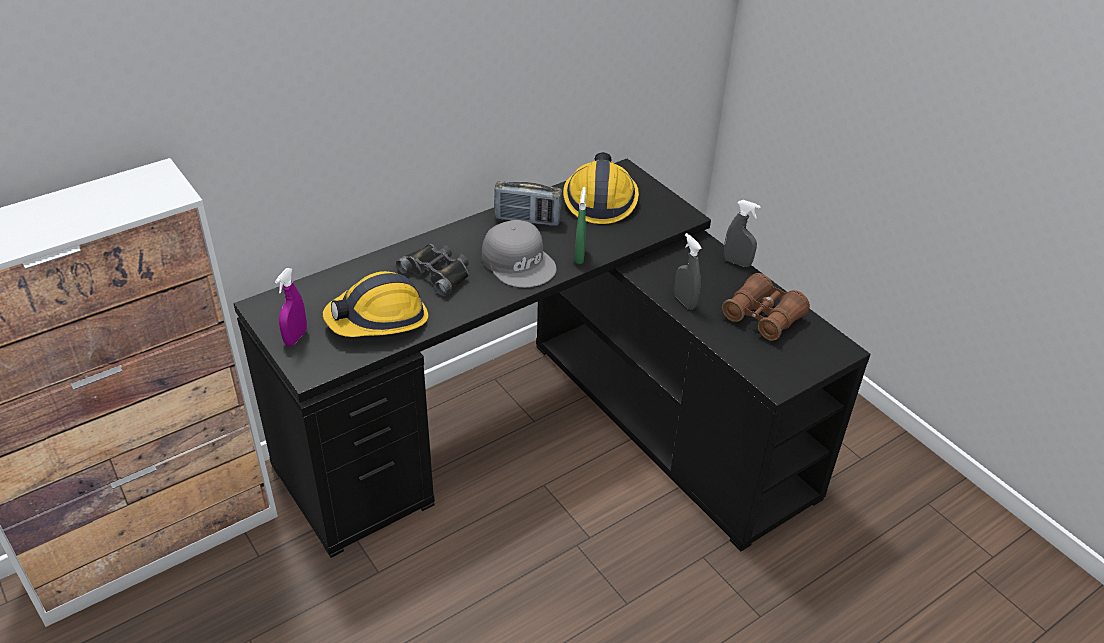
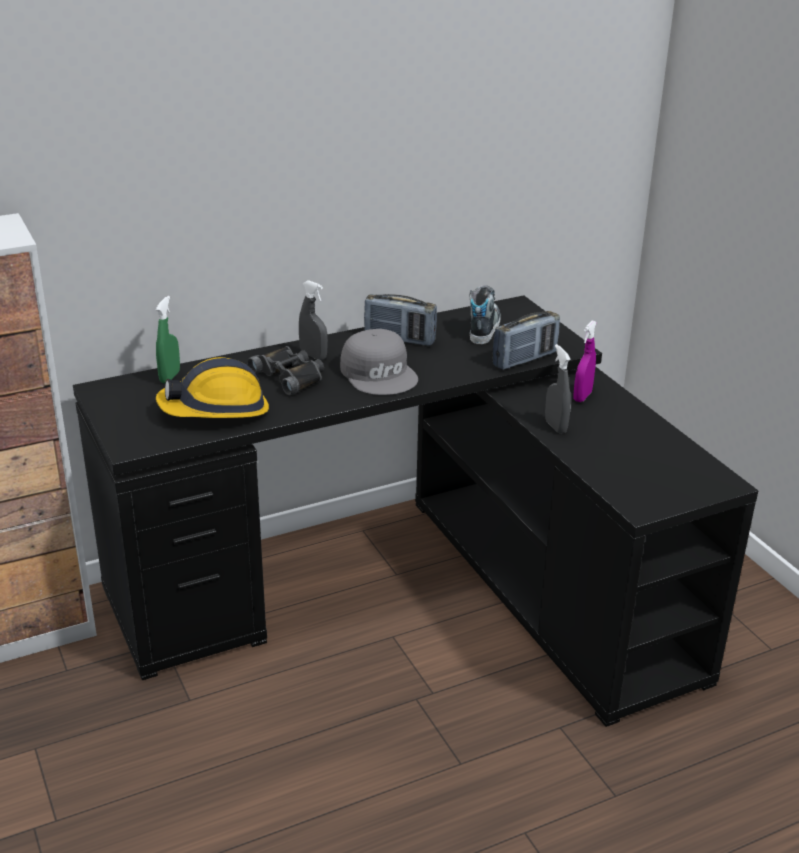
camera: 10 degrees right, 10 degrees down
(295, 337) = (125, 417): purple spray bottle -> purple spray bottle (582, 396)
(579, 256) = (446, 373): green spray bottle -> green spray bottle (170, 377)
(600, 199) = (483, 327): hard hat -> shoe
(645, 233) = (524, 359): none -> radio
(737, 262) = (624, 397): grey spray bottle -> grey spray bottle (313, 356)
(762, 317) = (640, 447): brown binoculars -> none

